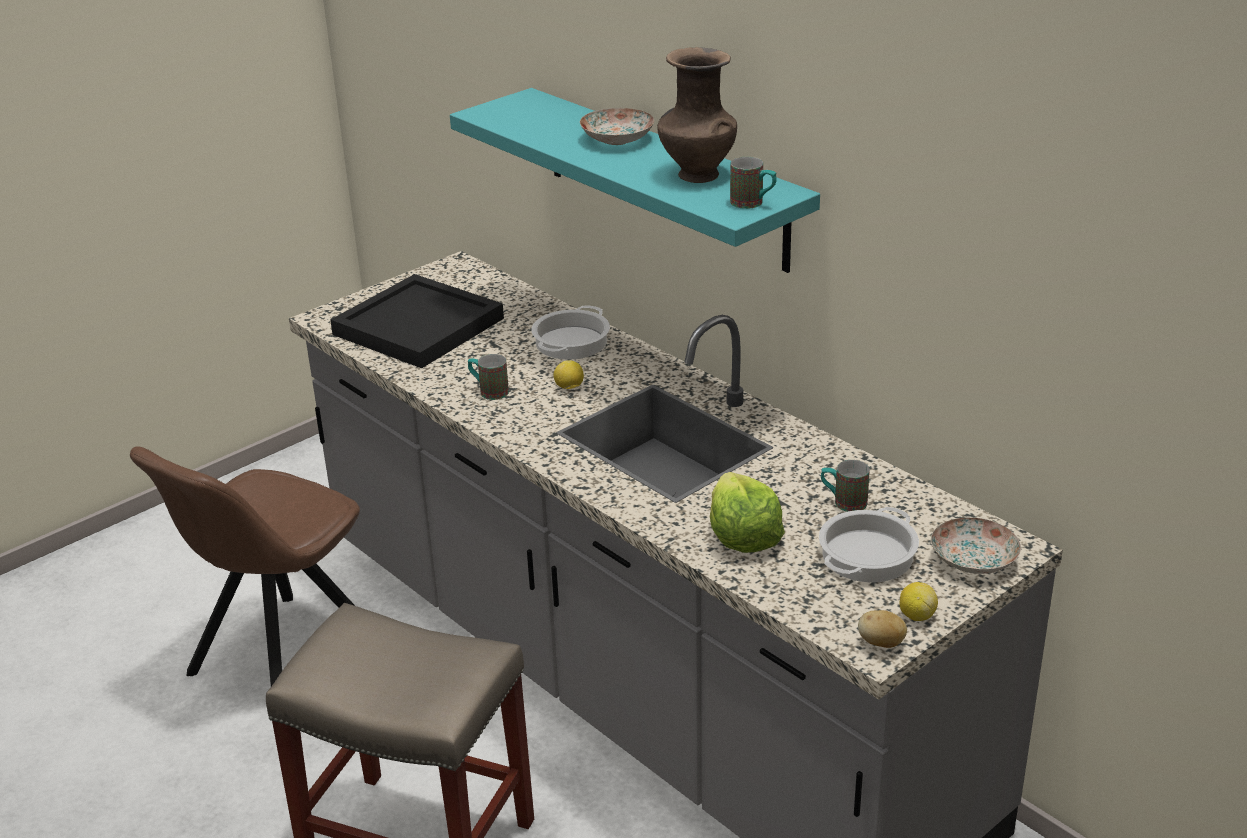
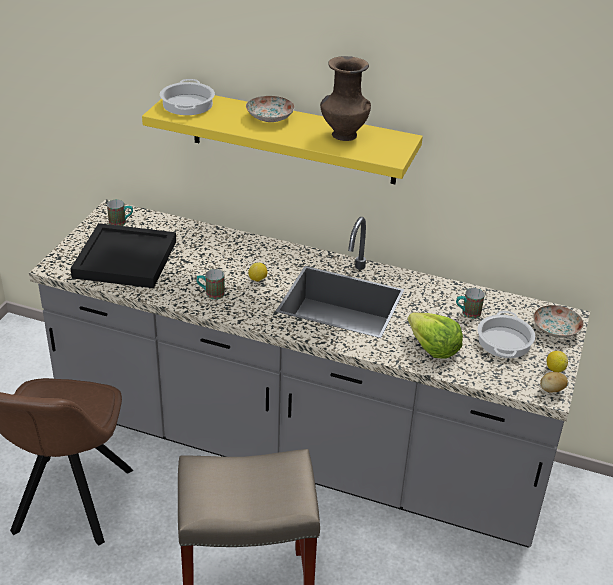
camera: 30 degrees left, 5 degrees up
(572, 343) = (233, 249): cooking pot -> cooking pot (188, 104)
(664, 178) = (293, 136): turquoise shelf -> yellow shelf
(753, 203) = (395, 149): mug -> mug (121, 223)

